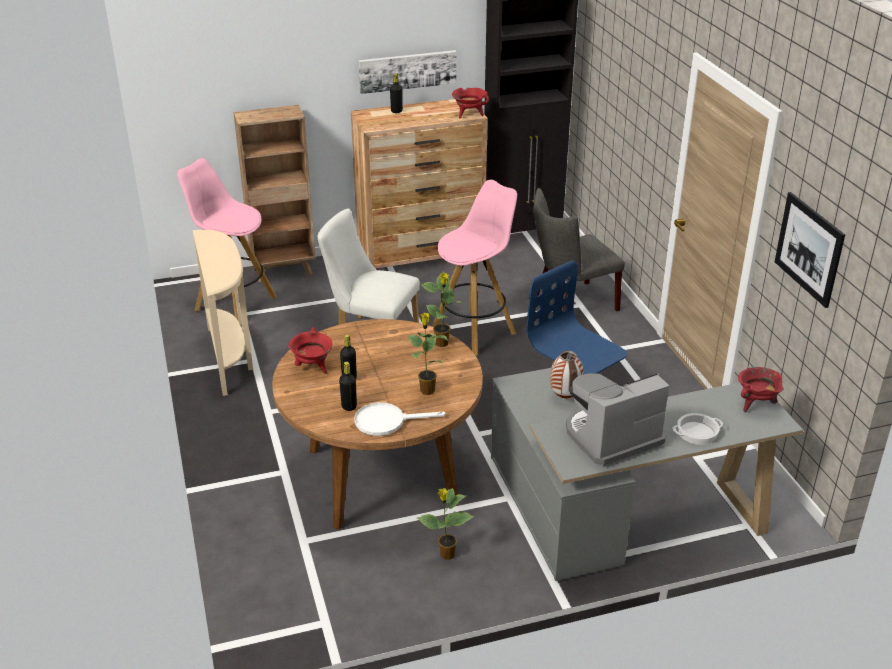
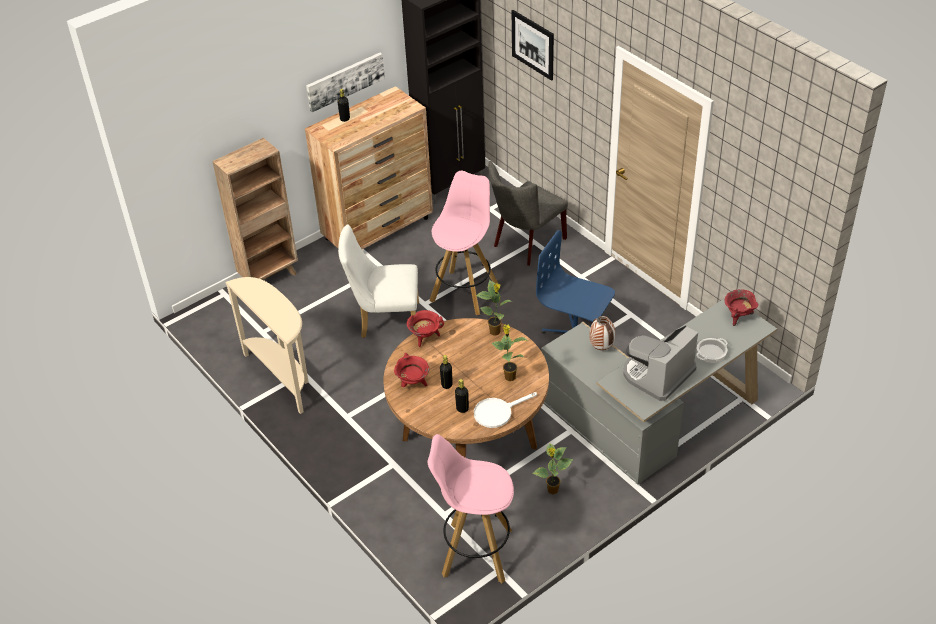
camera: 20 degrees left, 10 degrees up
(234, 303) = (249, 323): pink stool -> pink stool (475, 552)
(469, 115) = (408, 107): red cooking pot -> red cooking pot (425, 338)
(809, 248) = (753, 198): picture -> picture (533, 44)

